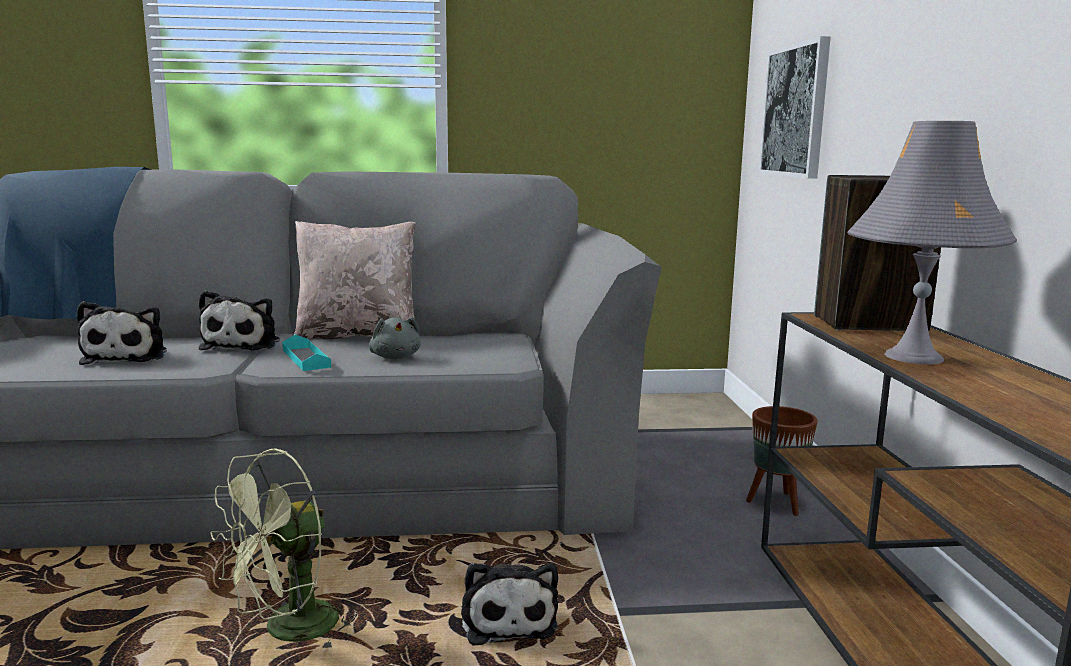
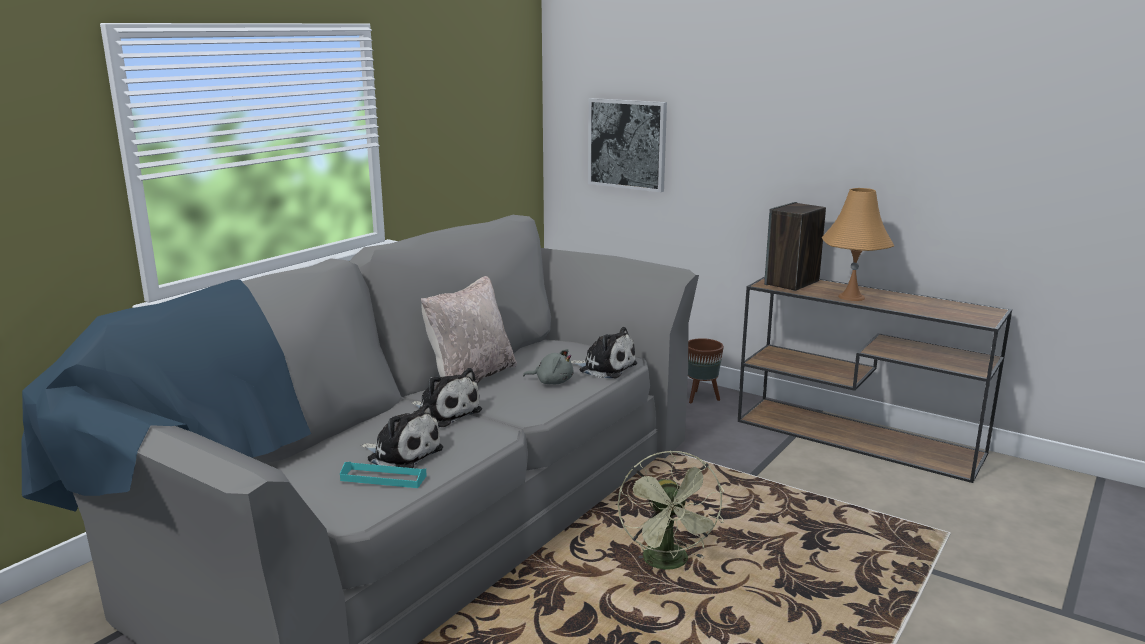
camera: 50 degrees left, 5 degrees up
(306, 358) = (525, 403): turquoise tray -> turquoise tray (383, 478)
(508, 618) = (727, 503): plush toy -> plush toy (605, 367)
(913, 357) = (851, 297): grey table lamp -> orange table lamp

